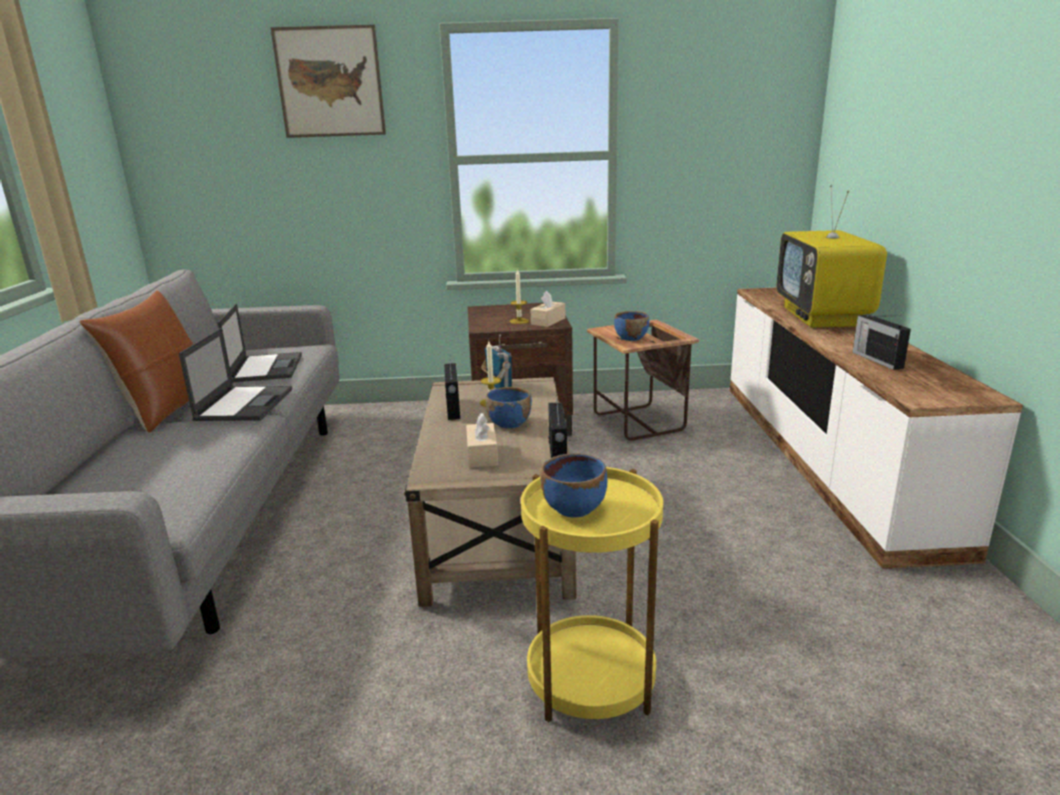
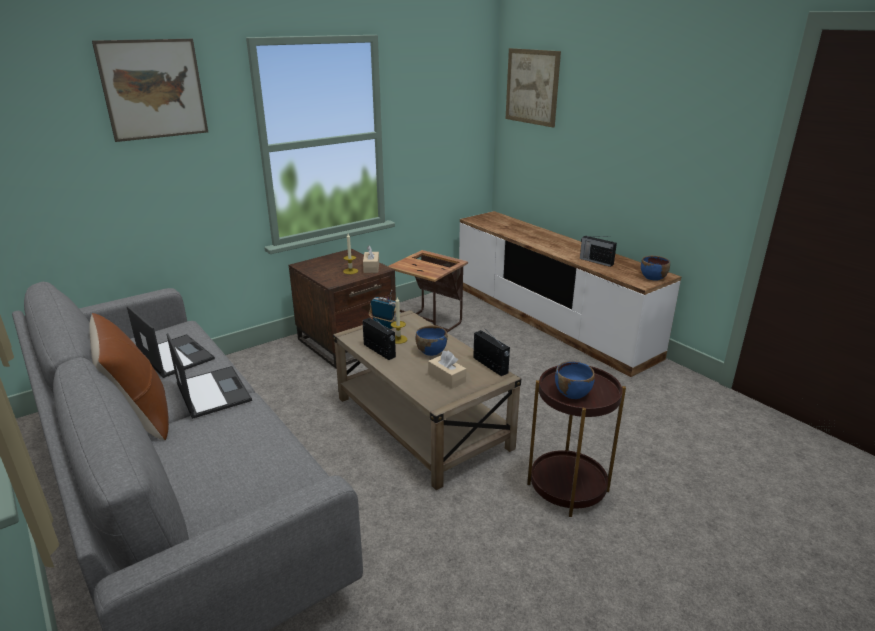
camera: 35 degrees left, 5 degrees up
(591, 679) = (567, 487): yellow side table -> brown side table
(631, 338) = (426, 268): blue bowl -> blue bowl (653, 277)
(822, 317) = (535, 235): television -> none
(860, 86) = (532, 87): none -> picture

